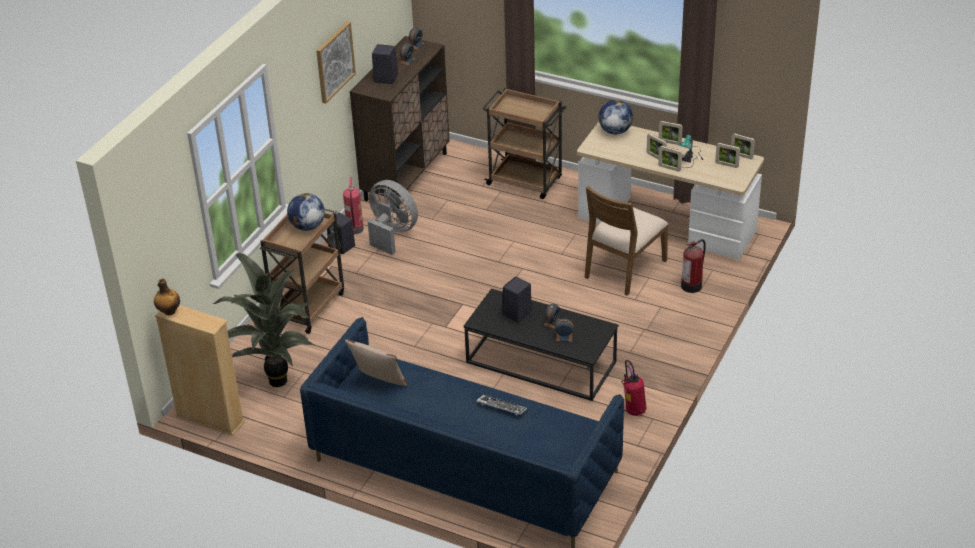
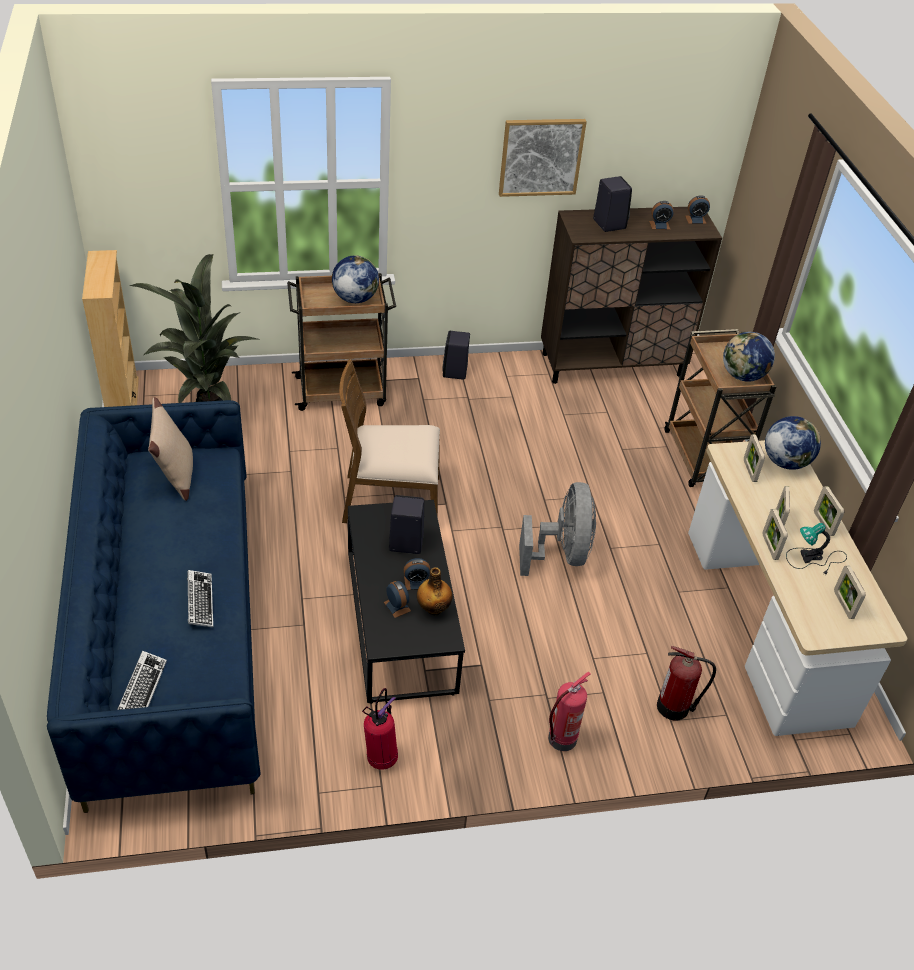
camera: 50 degrees right, 5 degrees up
(169, 311) = (99, 256): bottle -> bottle (433, 608)
(355, 229) = (490, 368): fire extinguisher -> fire extinguisher (561, 740)
(392, 233) = (510, 396): grey fan -> grey fan (561, 554)
(537, 109) = (742, 376): none -> globe
(550, 452) = (142, 688): none -> keyboard
(624, 268) = (640, 620): brown chair -> brown chair (390, 500)
(741, 156) = (881, 612): picture frame -> picture frame (749, 471)

